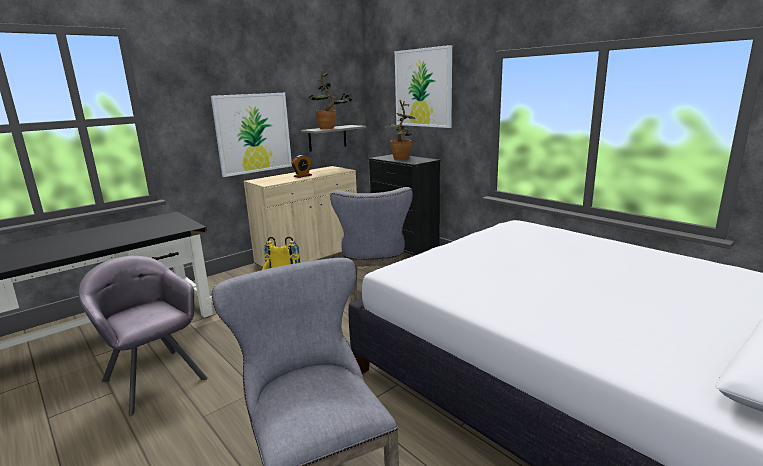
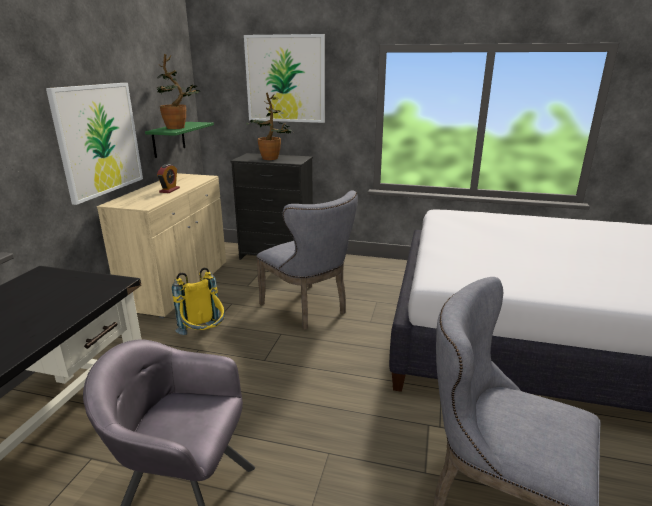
camera: 35 degrees left, 5 degrees up
(327, 138) = (168, 139): grey shelf -> green shelf

